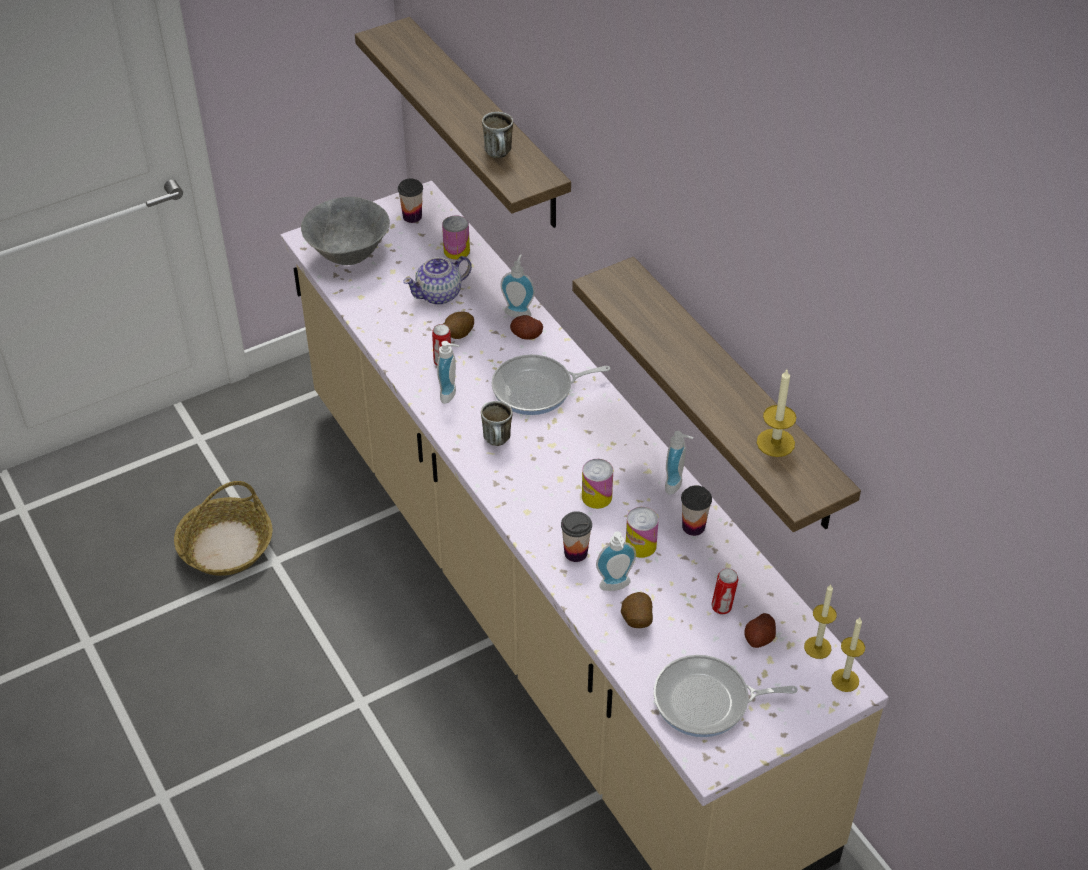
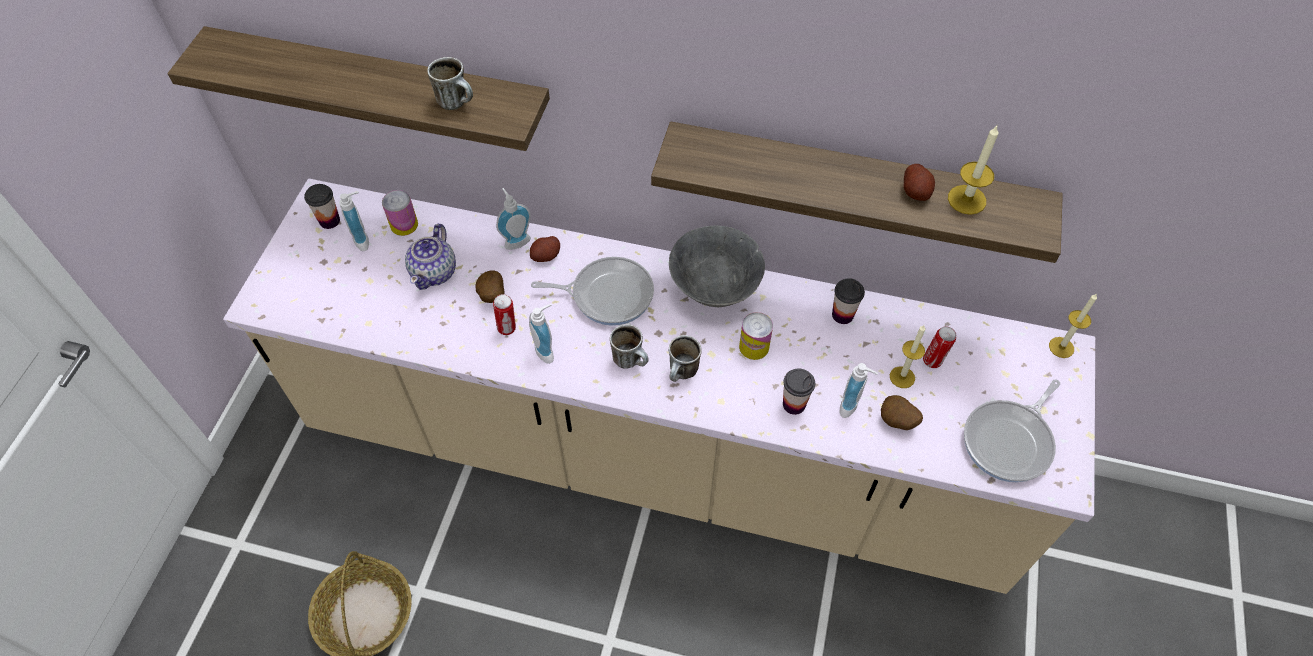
camera: 45 degrees left, 10 degrees up
(349, 255) = (313, 294): grey bowl -> grey bowl (714, 290)
(522, 476) = (682, 374): none -> mug
(537, 389) = (607, 294): frying pan -> frying pan turned 120 degrees counterclockwise
(640, 545) = (828, 359): can -> none
(677, 485) = (794, 292): soap dispenser -> soap dispenser (365, 240)
(759, 638) = (981, 363): potato -> potato (916, 191)
(817, 647) = (1019, 338): candle -> candle (902, 377)

